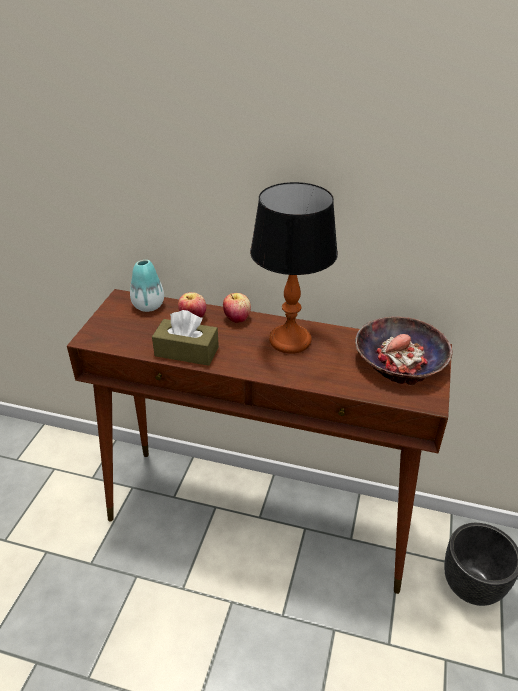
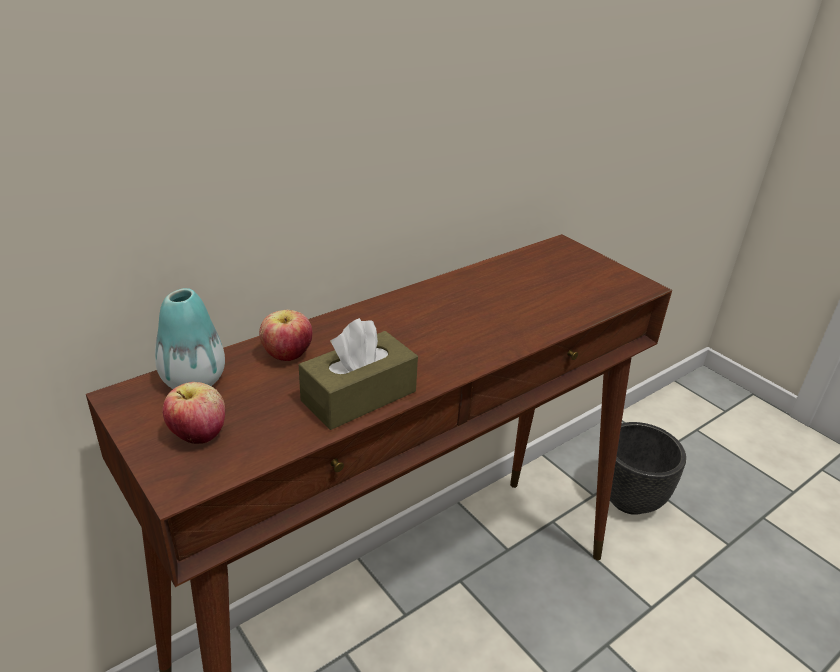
camera: 55 degrees left, 5 degrees down
(237, 318) = (343, 324): apple -> apple (198, 435)
(290, 340) = (442, 310): table lamp -> none
(400, 361) = (559, 269): bowl -> none

